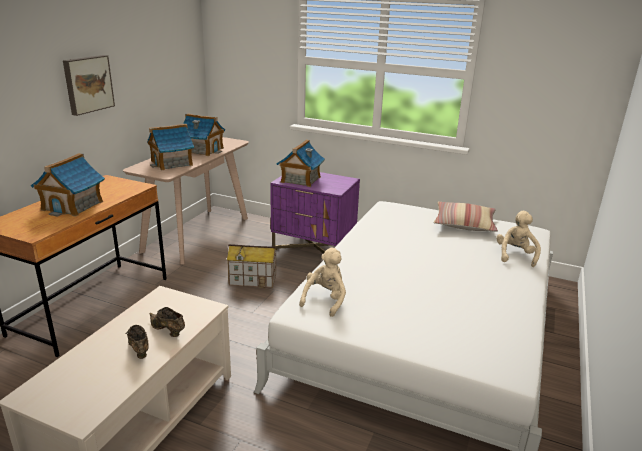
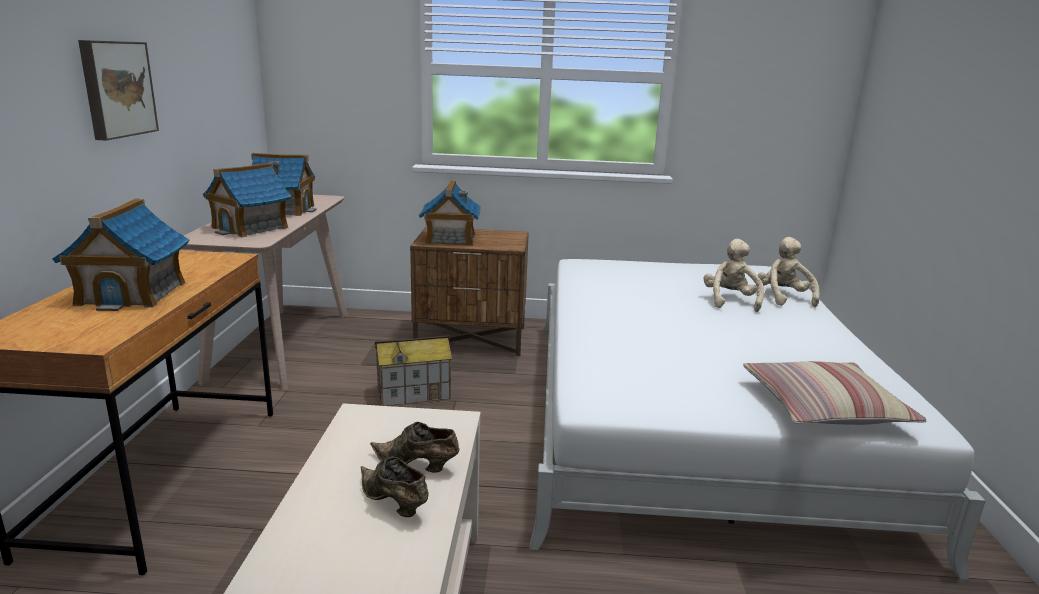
camera: 20 degrees left, 5 degrees down
(314, 247) = (472, 338): purple nightstand -> brown nightstand
(325, 300) = (614, 381): beige plush toy -> beige plush toy (730, 301)
(464, 224) = (692, 271): pillow -> pillow (823, 408)

